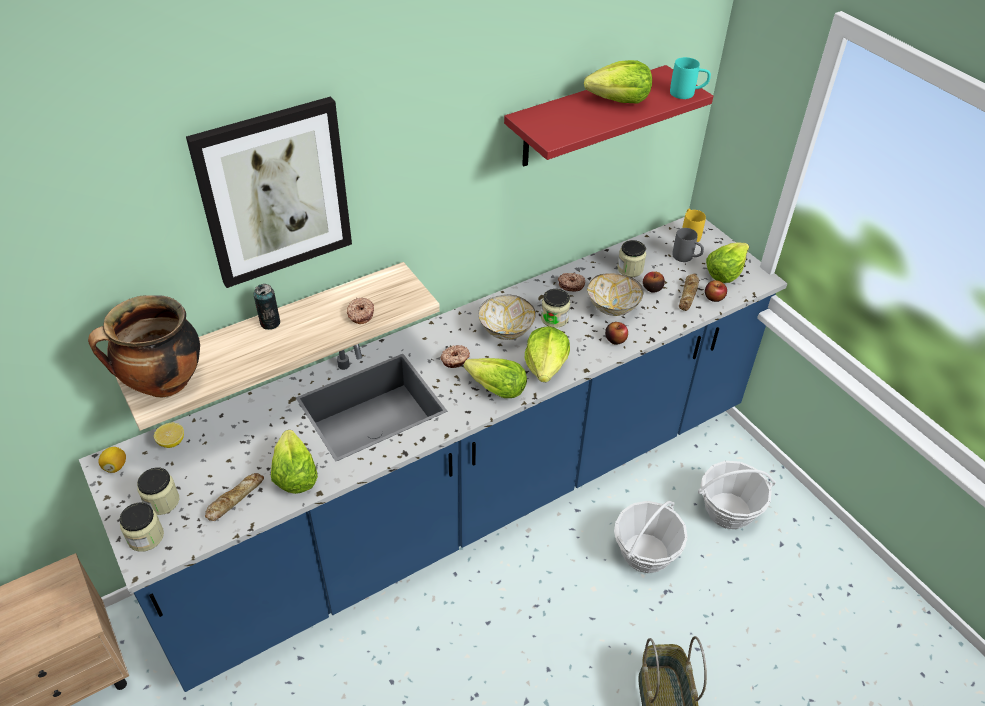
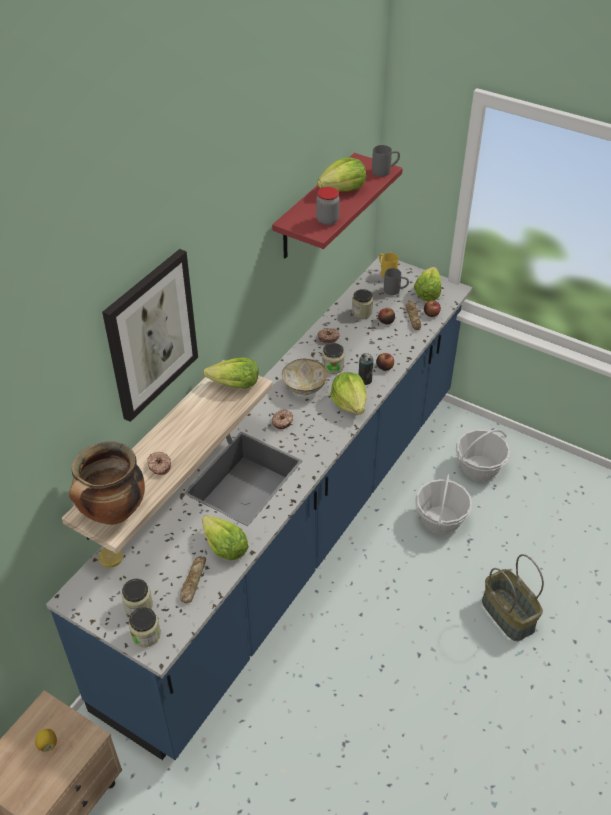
camera: 25 degrees left, 0 degrees up
(115, 466) = (81, 597): lemon -> lemon (47, 744)
(270, 323) = (158, 439): can -> can (365, 380)
(360, 314) = (221, 409): donut -> donut (159, 466)
(496, 389) = (326, 432): lettuce -> lettuce (234, 384)
(572, 128) = (327, 220): none -> jar
(613, 307) = (368, 344): bowl -> none
(687, 94) = (385, 171): turquoise mug -> grey mug

